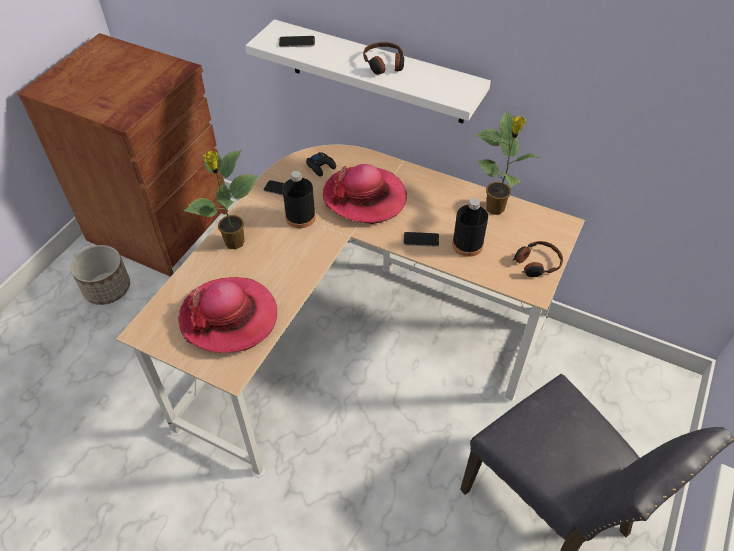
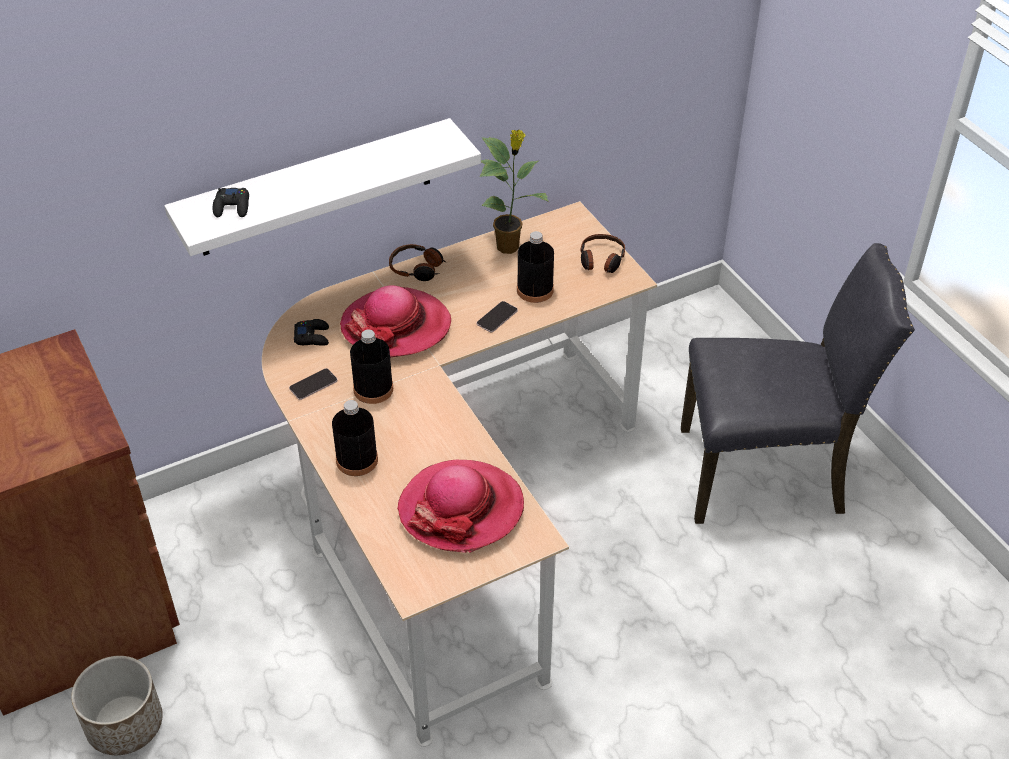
camera: 55 degrees left, 5 degrees down
(234, 243) = (357, 460): potted plant -> black bottle
(297, 42) = (232, 207): phone -> black game controller
(384, 64) = (347, 168): headphones -> headphones (417, 269)

